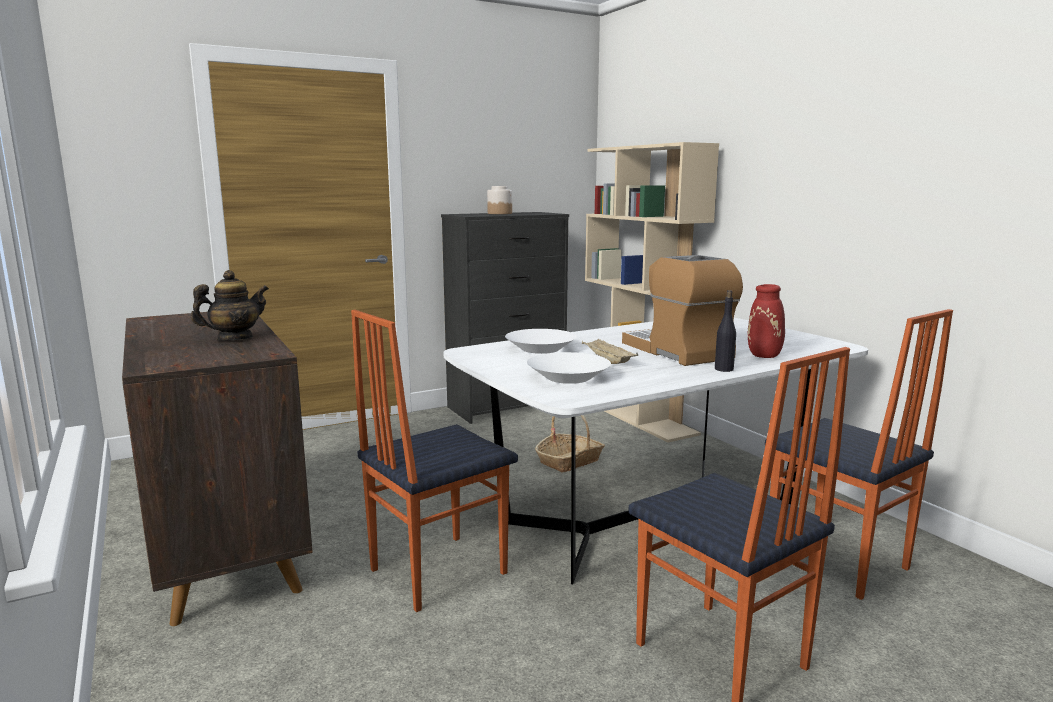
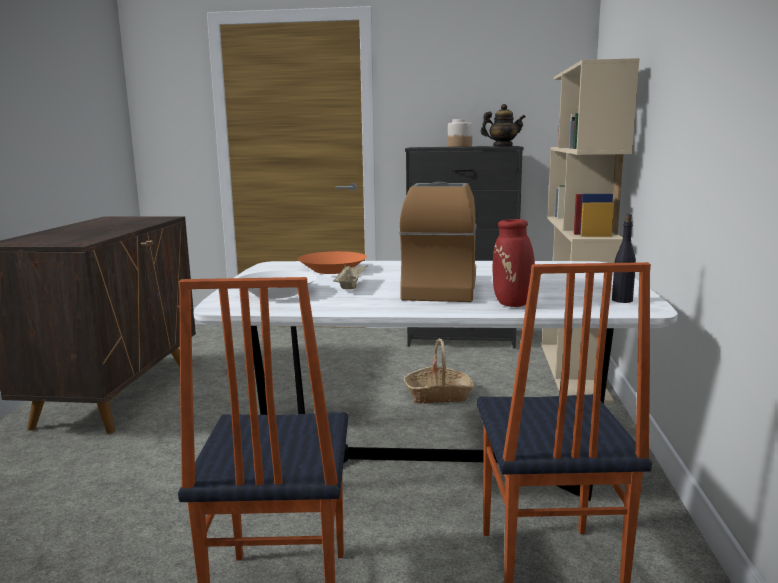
camera: 35 degrees right, 0 degrees up
(234, 338) = (100, 232): teapot -> teapot (502, 146)
(436, 571) = (202, 448): chair -> none
(541, 349) = (333, 270): white bowl -> orange bowl
(723, 369) = (427, 309): black bottle -> black bottle (622, 300)

